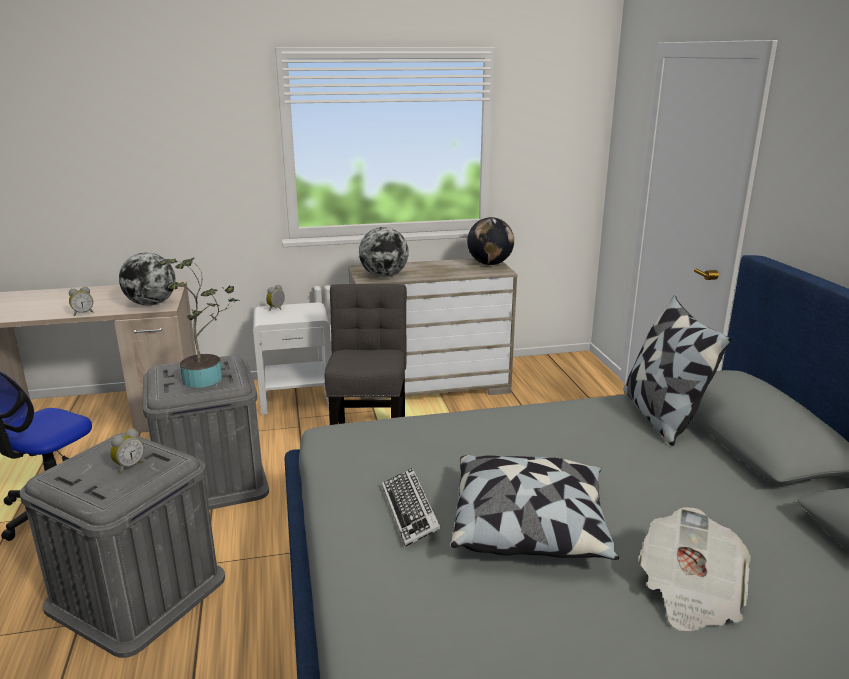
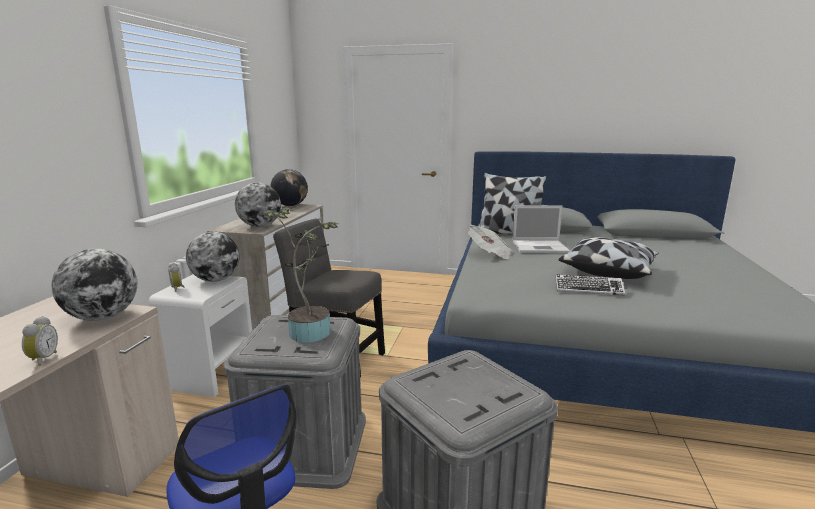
camera: 65 degrees left, 5 degrees down
(129, 466) = (468, 377): alarm clock -> none
(306, 314) = (216, 280): none -> globe
(600, 451) = (541, 247): none -> laptop
(690, 593) = (661, 258): newspaper -> newspaper (489, 253)

